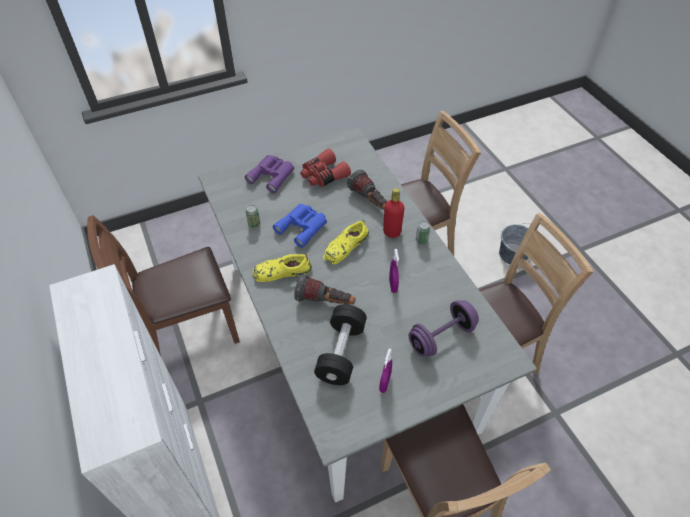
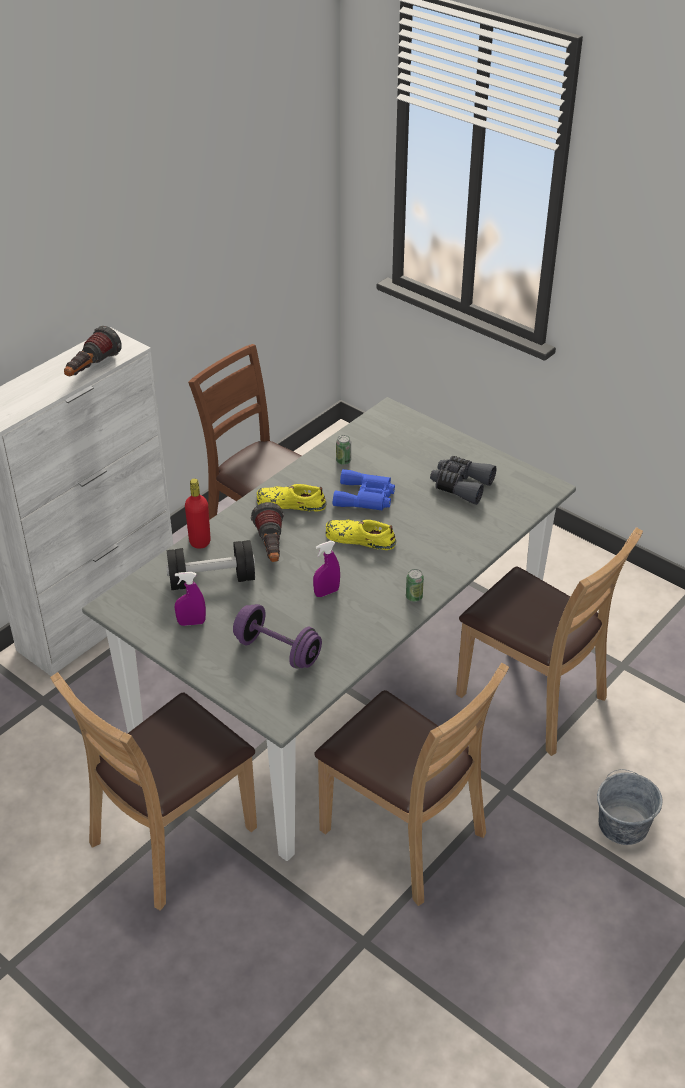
camera: 65 degrees right, 10 degrees down
(272, 175) = (428, 447): purple binoculars -> none
(281, 272) = (290, 503): yellow shoe -> yellow shoe turned 45 degrees counterclockwise
(323, 175) = (460, 485): red binoculars -> grey binoculars
(370, 201) = (447, 536): flashlight -> flashlight (91, 369)
(392, 232) = (409, 568): red bottle -> red bottle (200, 542)

